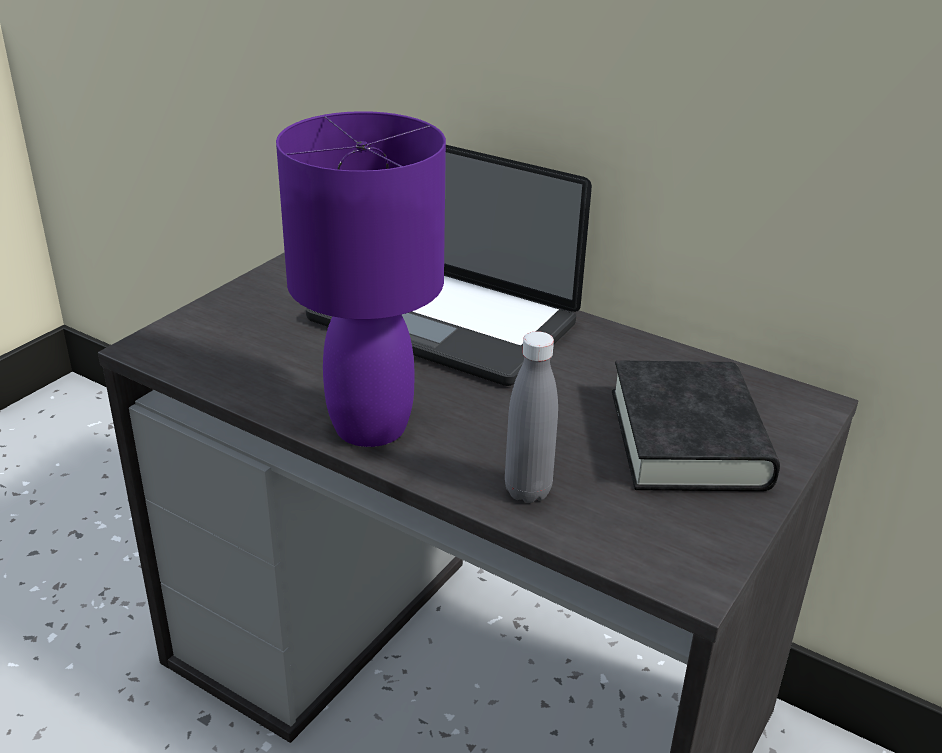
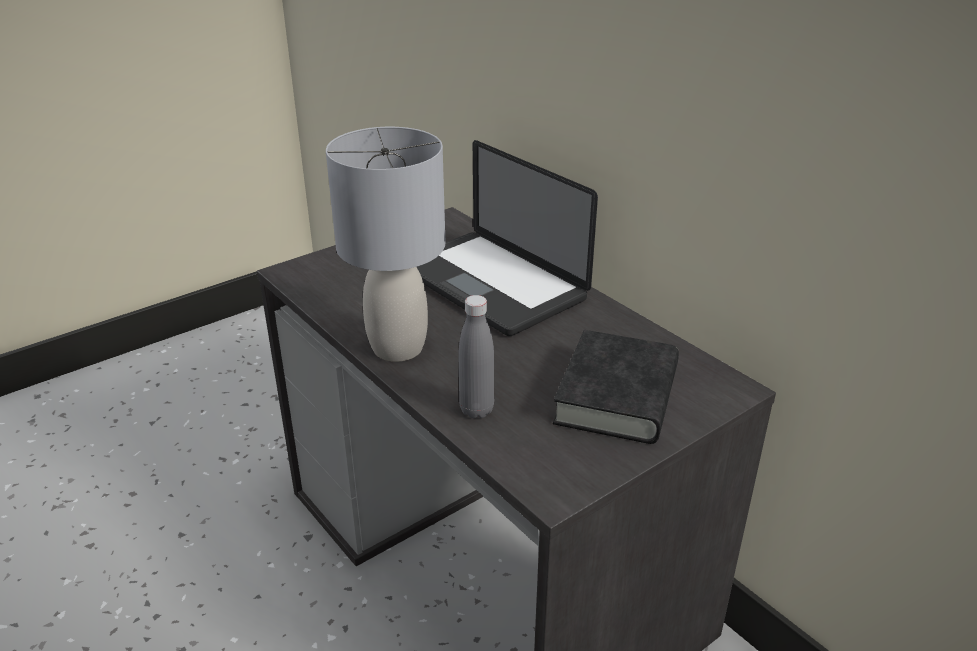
camera: 20 degrees right, 0 degrees up
(371, 425) = (398, 347): purple table lamp -> grey table lamp

